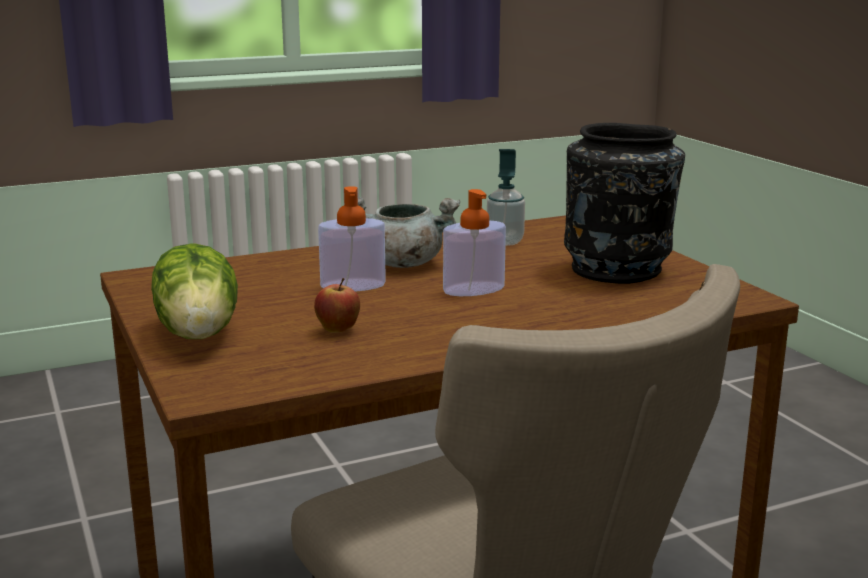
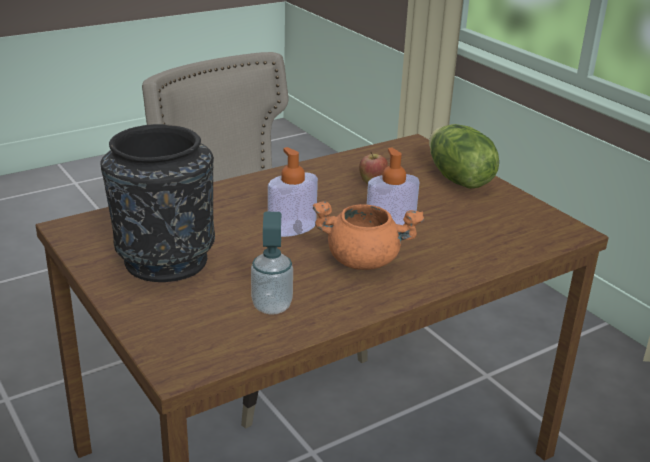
camera: 170 degrees right, 10 degrees up
(402, 263) = (364, 260): grey cooking pot -> orange cooking pot

